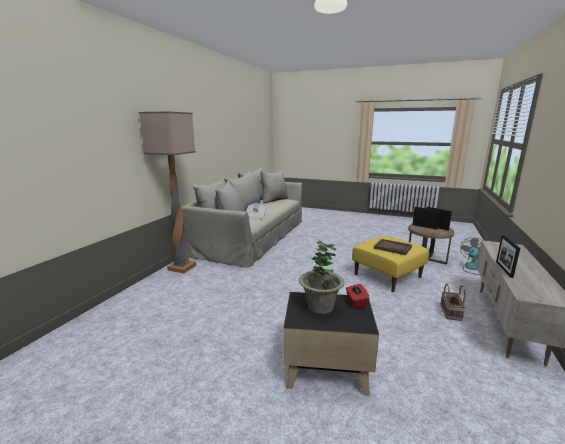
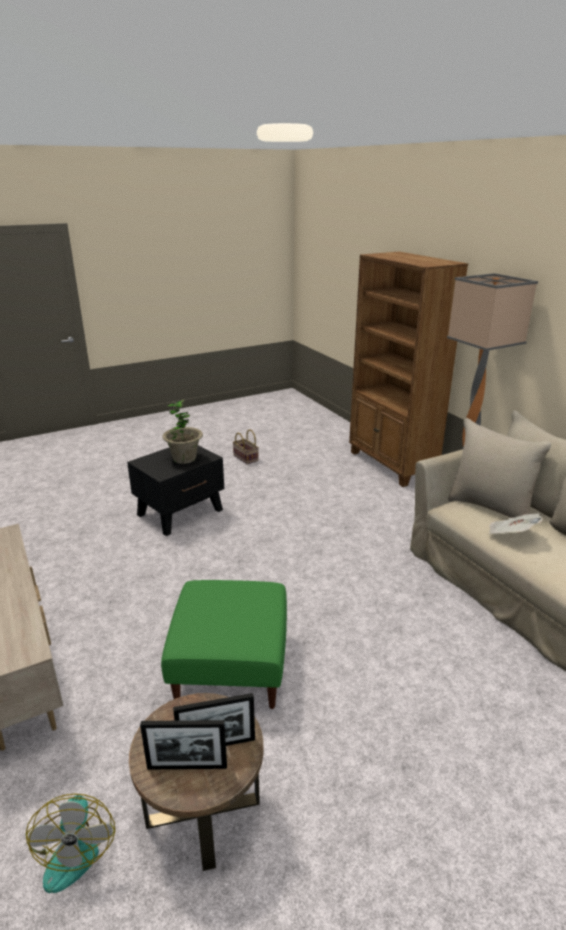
camera: 130 degrees right, 10 degrees up
(127, 303) = (392, 464): none -> brown bookcase
(356, 302) = (163, 472): red tissue box -> none
(387, 275) = (231, 666): yellow ottoman -> green ottoman
(392, 248) = (217, 606): brown tray -> none
(451, 313) = (96, 638): basket -> basket (245, 458)
(504, 269) = (21, 570): picture frame -> none

